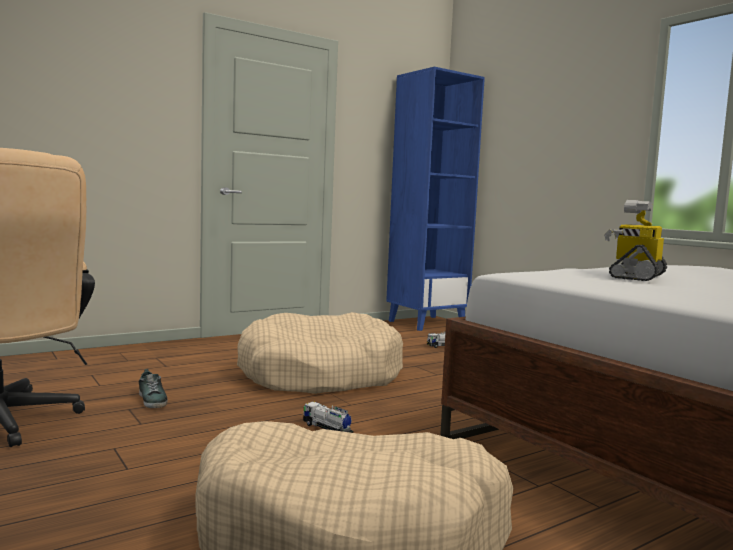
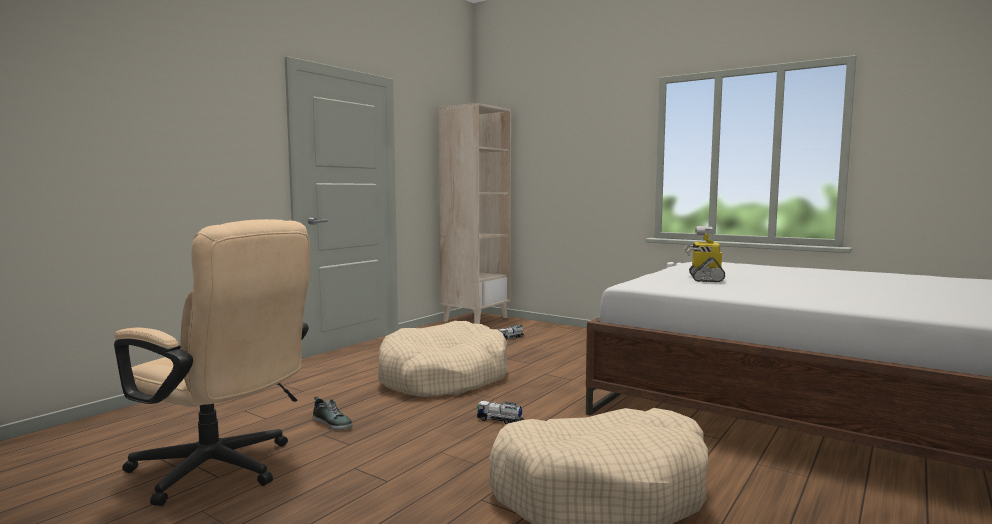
camera: 20 degrees left, 0 degrees up
(426, 323) = (475, 319): blue bookcase -> beige bookcase

